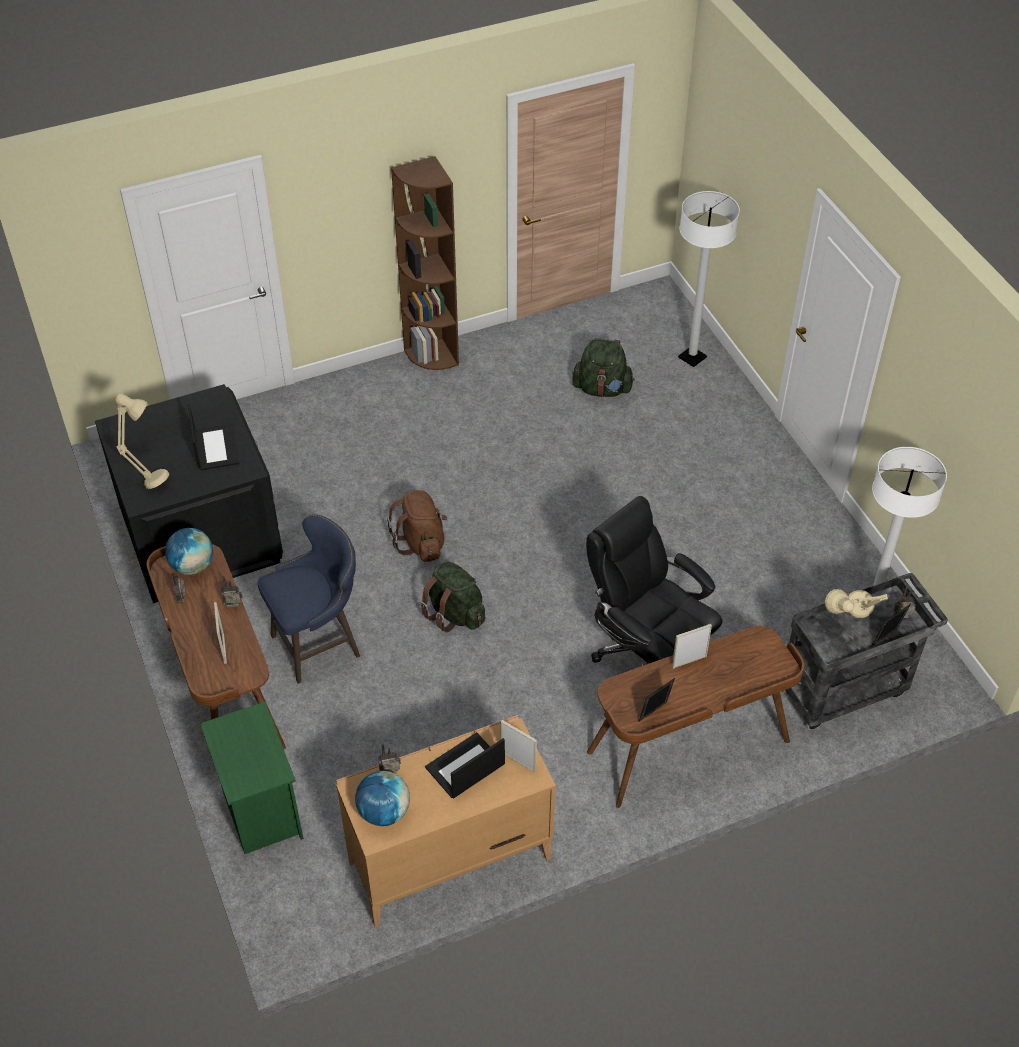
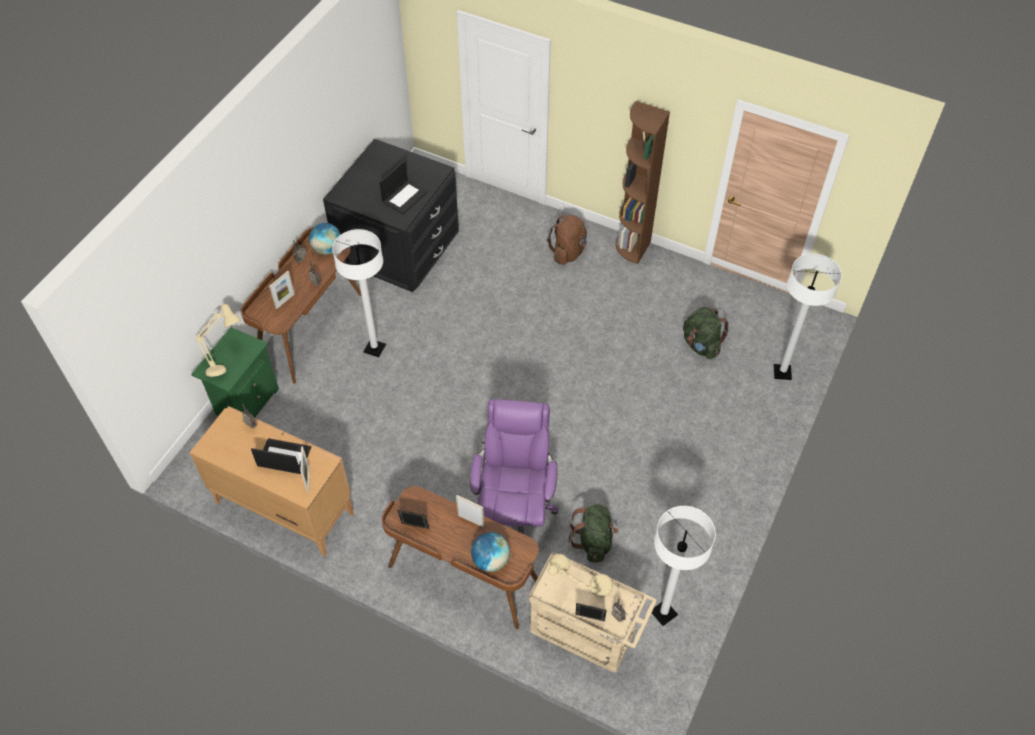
camera: 50 degrees right, 5 degrees up
(146, 469) = (362, 181): beige table lamp -> beige table lamp (225, 359)
(320, 644) = (374, 348): blue stool -> white floor lamp
(384, 812) = (224, 441): globe -> globe (491, 560)
(421, 543) = (488, 343): brown backpack -> brown backpack (568, 252)
(454, 613) = (453, 393): green backpack -> green backpack (593, 541)
(647, 653) = (514, 507): black office chair -> purple office chair
(847, 693) = (586, 639): black cart -> beige cart

